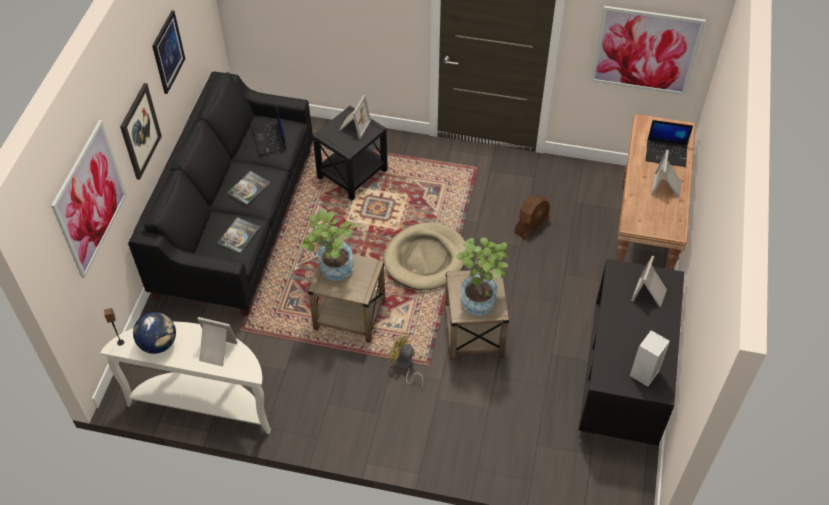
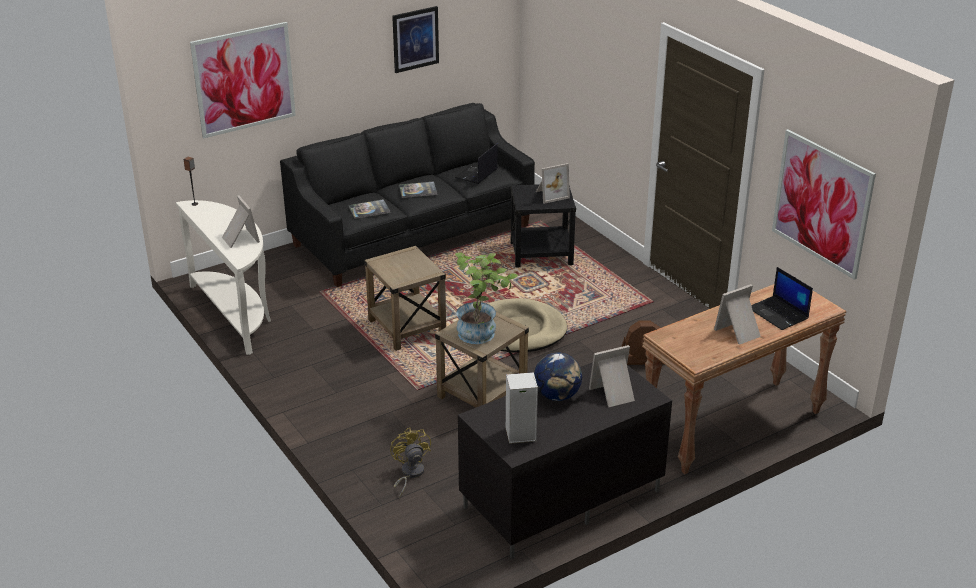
camera: 45 degrees right, 20 degrees down
(140, 131) = (342, 77): picture -> none
(158, 343) = (214, 216): globe -> globe (557, 396)
(332, 270) = (399, 259): potted plant -> none
(404, 366) = (398, 379): yellow fan -> yellow fan (409, 474)

